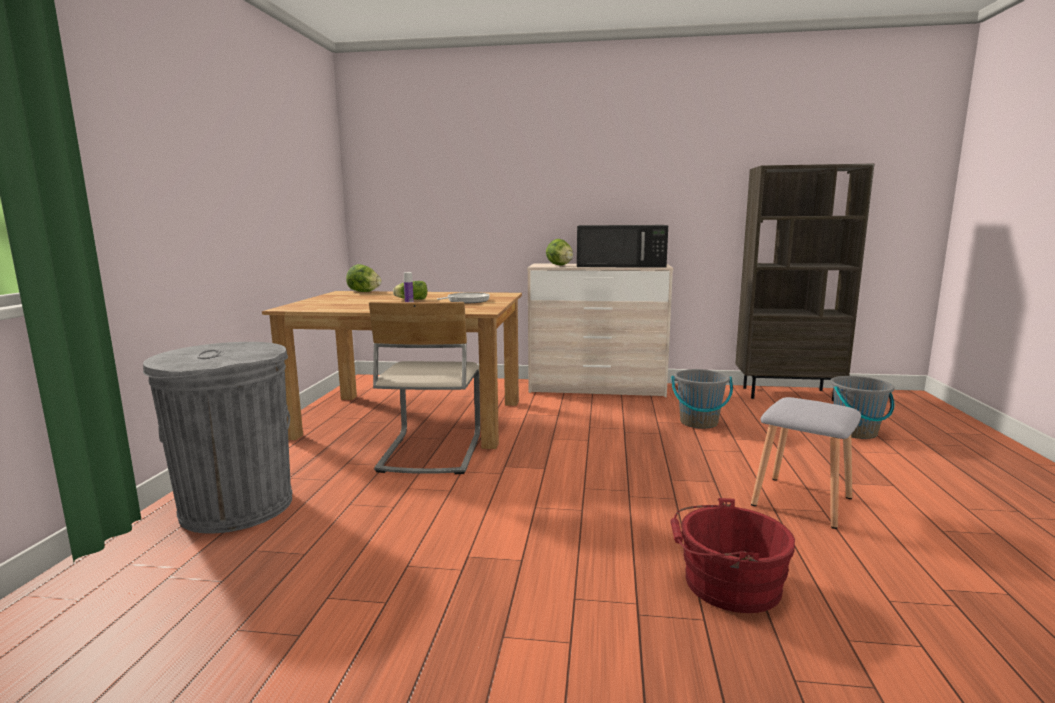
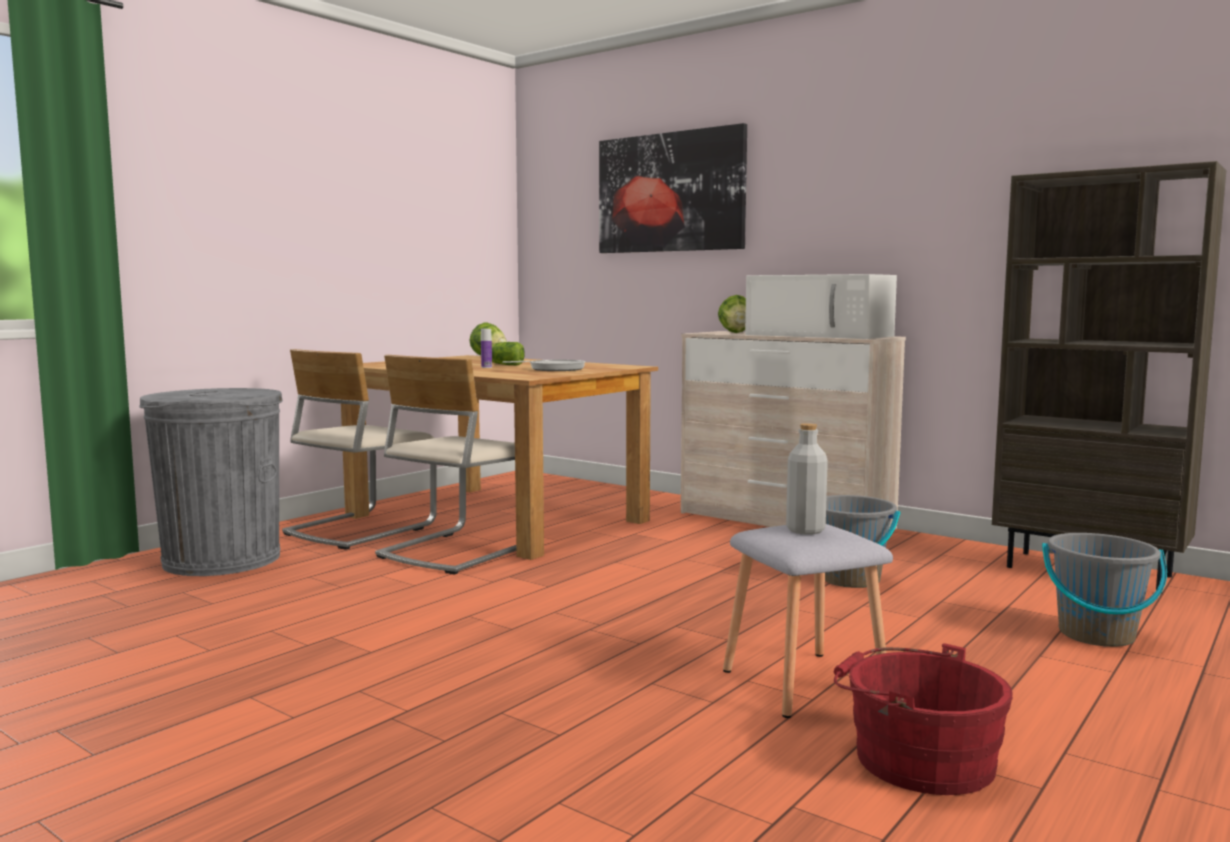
camera: 30 degrees right, 5 degrees down
(317, 449) = (359, 529): none -> beige chair
(488, 163) = (670, 192): none -> picture
(622, 265) = (821, 335): black microwave -> white microwave
(726, 583) = (530, 723): red bucket -> red bucket (915, 758)
(807, 405) = (805, 530): none -> grey bottle

